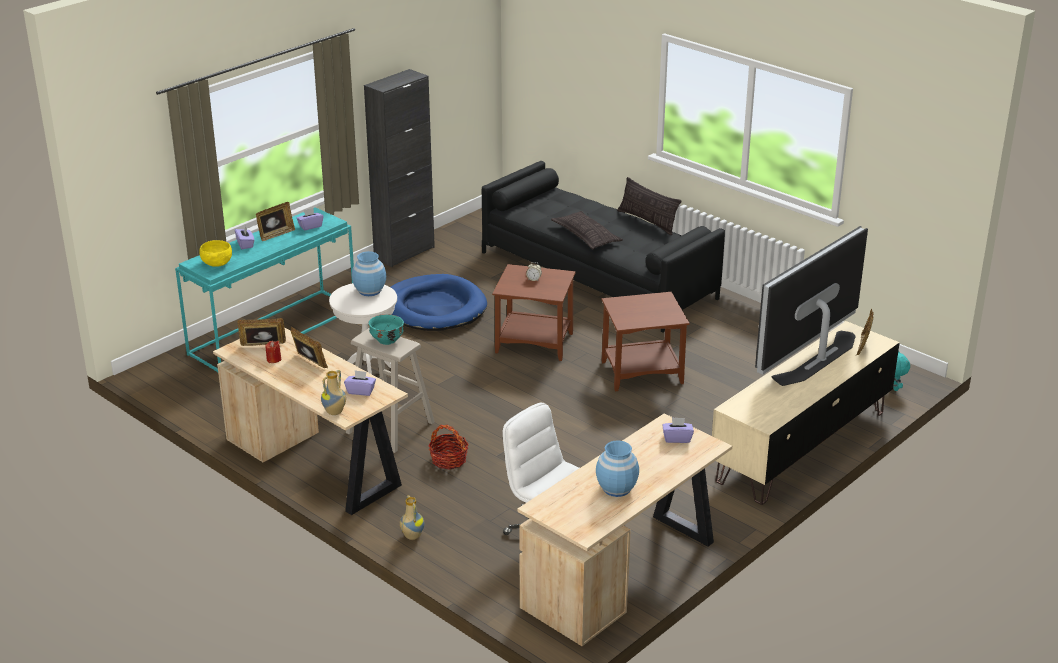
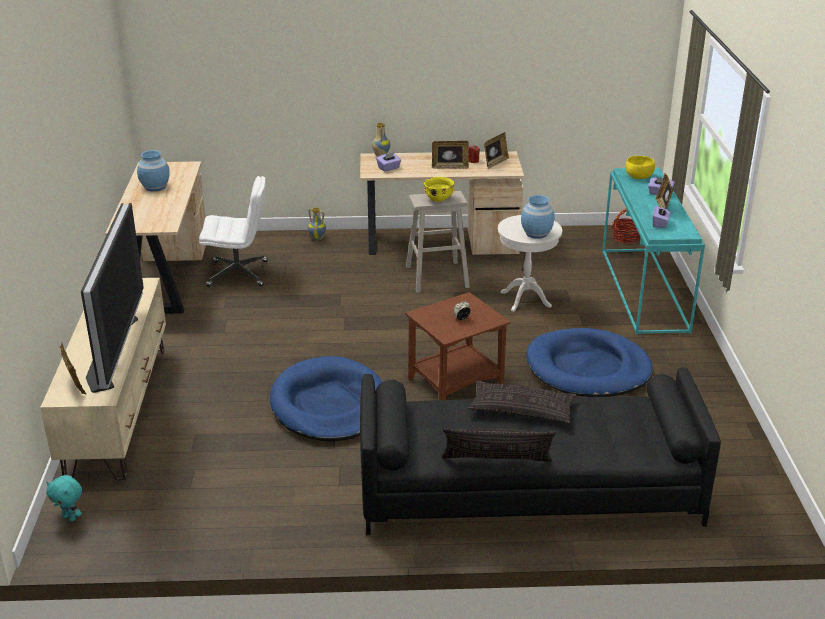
camera: 135 degrees right, 0 degrees up
(386, 340) = (438, 199): turquoise bowl -> yellow bowl
(404, 253) = (730, 406): black cabinet -> none
(448, 460) = (366, 278): basket -> basket (626, 238)
(641, 372) = (329, 405): brown side table -> blue dog bed
(677, 438) = (148, 222): purple tissue box -> none

